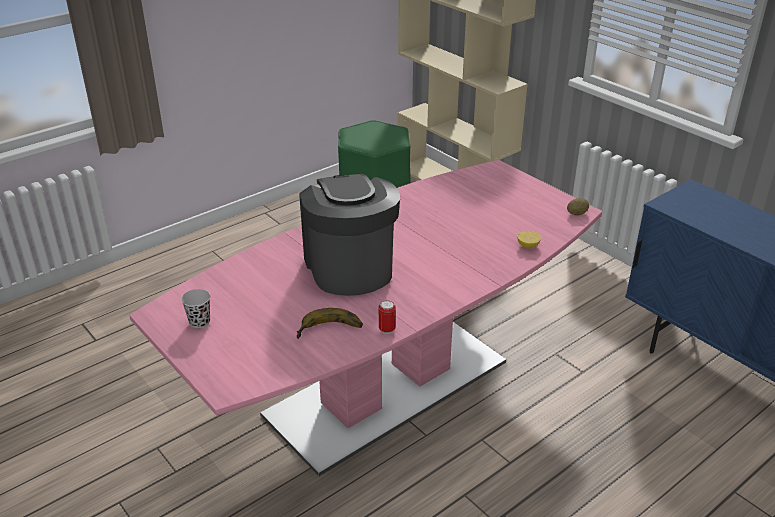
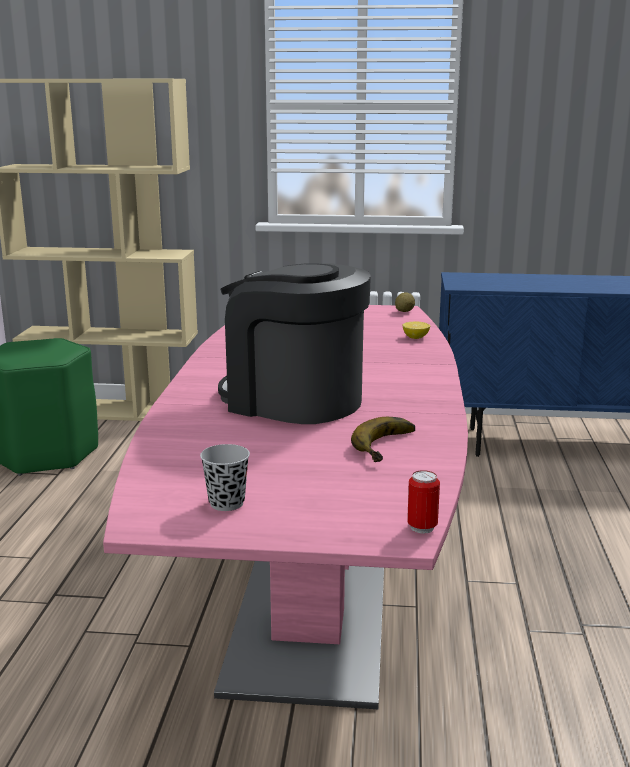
camera: 45 degrees left, 15 degrees down
(387, 329) = (439, 423): can -> can (422, 527)

